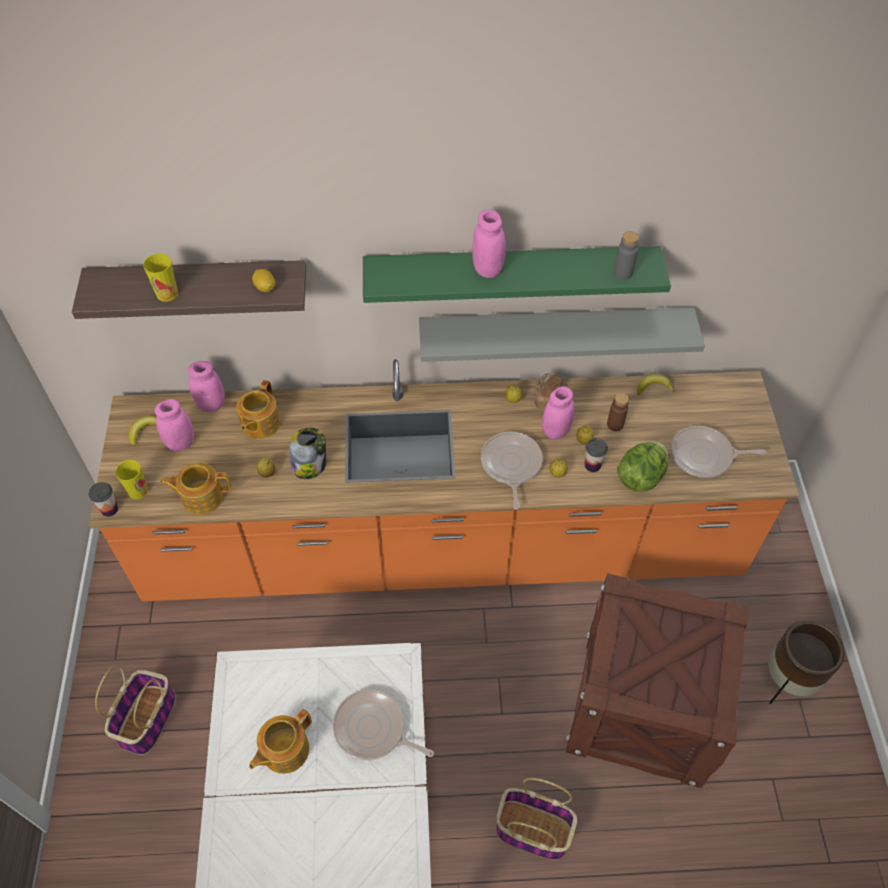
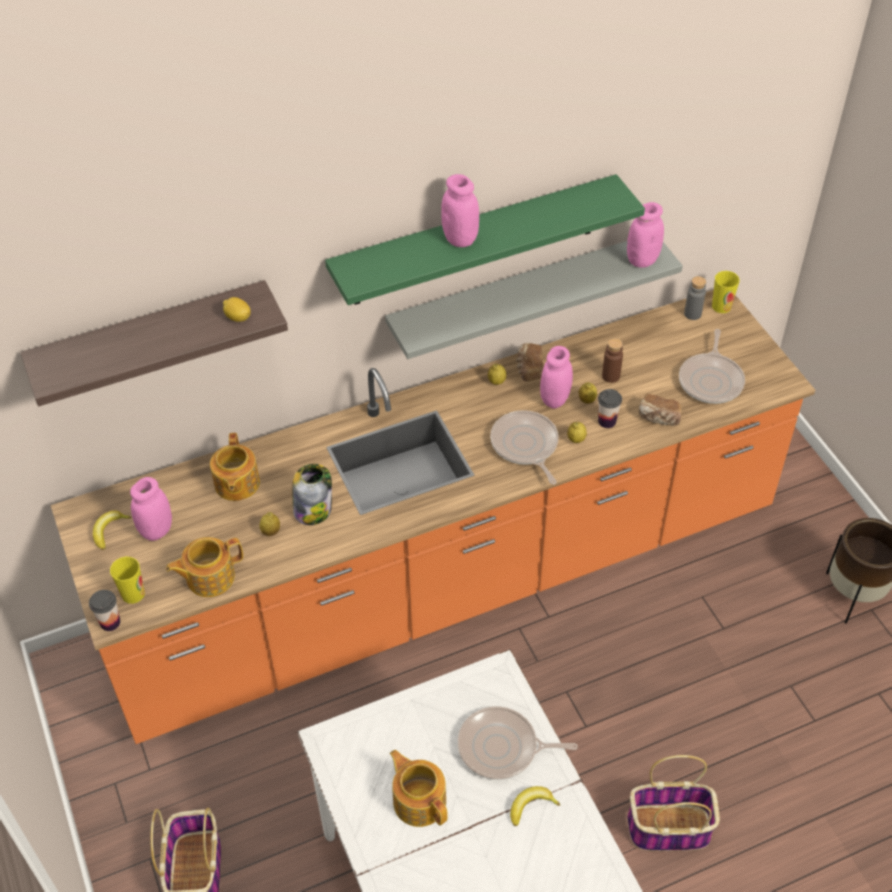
camera: 20 degrees left, 5 degrees down
(167, 293) = (133, 351): cup -> cup (721, 306)
(211, 404) = (171, 480): pink jar -> pink jar (642, 260)
(284, 750) = (419, 800): teapot -> teapot turned 120 degrees clockwise
(622, 273) = (594, 208): grey bottle -> grey bottle (692, 314)
(640, 477) = (659, 418): lettuce -> bread
(643, 705) = (724, 668): crate -> none
(653, 387) = (631, 329): banana -> banana (531, 806)
(704, 456) = (711, 380): frying pan -> frying pan turned 60 degrees counterclockwise

